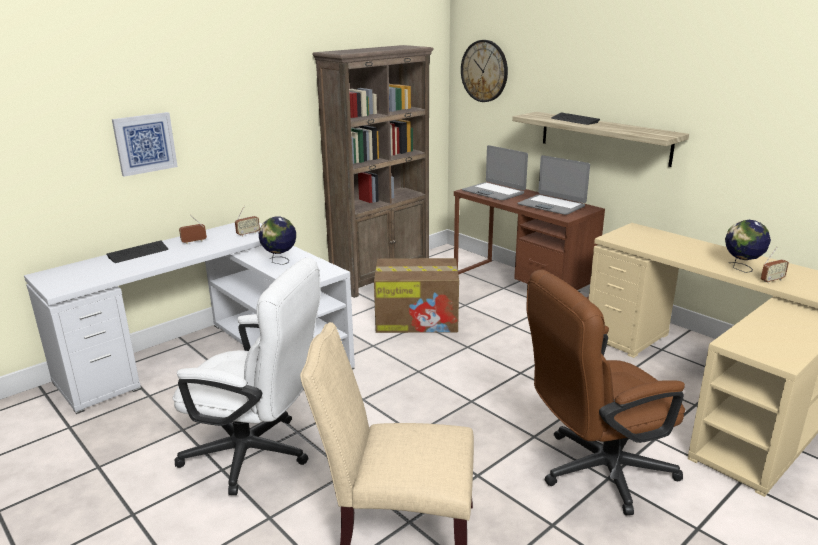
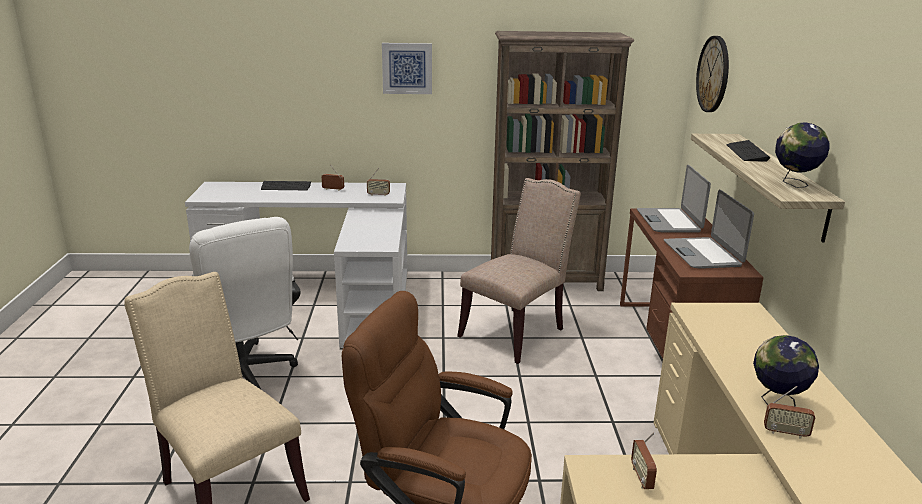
camera: 40 degrees right, 0 degrees up
(145, 143) = (312, 95): picture -> picture (407, 68)
(280, 262) = (367, 225): globe -> globe (794, 184)
(418, 319) = (516, 332): cardboard box -> beige chair
(759, 335) = (642, 478): none -> radio

